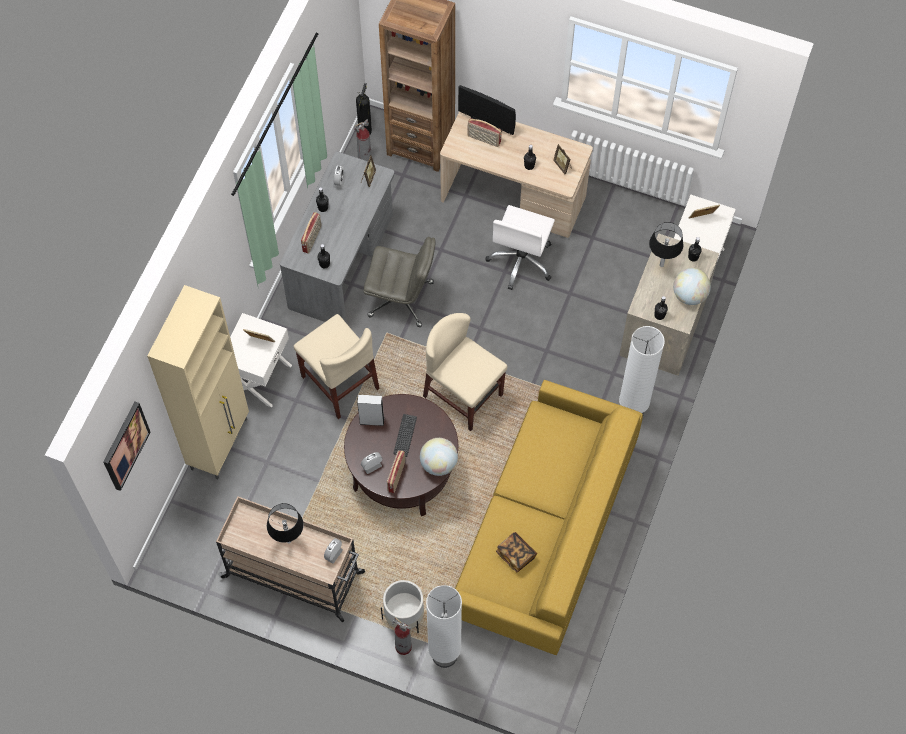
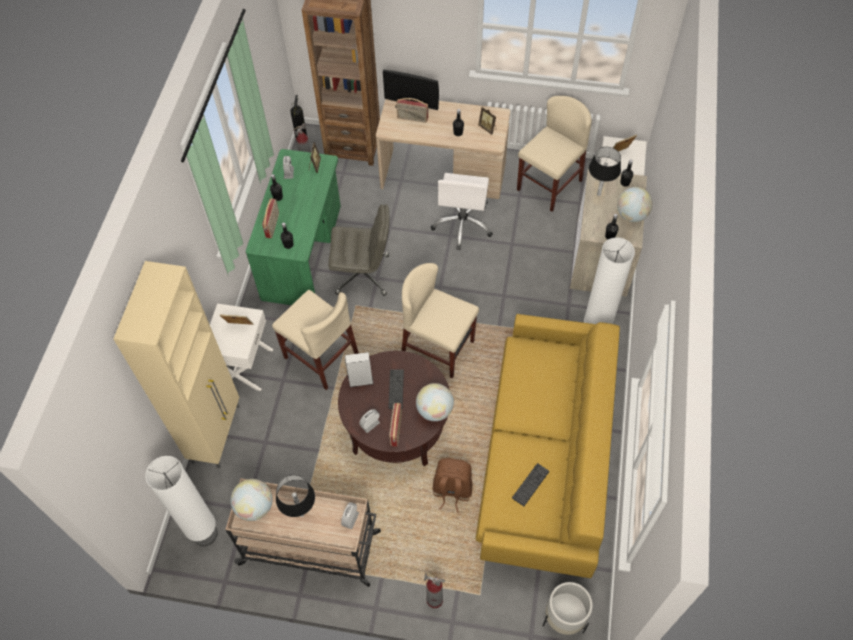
camera: 10 degrees left, 5 degrees down
(125, 445) = (106, 443): picture -> none
(246, 525) = (255, 507): none -> globe
(342, 262) = (303, 252): grey desk -> green desk
(404, 616) = (429, 568): white planter -> white planter (564, 617)
(443, 546) = (451, 491): none -> brown backpack
(444, 655) = (477, 600): white floor lamp -> white floor lamp (205, 534)
(516, 555) = (530, 484): book -> keyboard
(629, 231) = (549, 185): none -> beige chair

